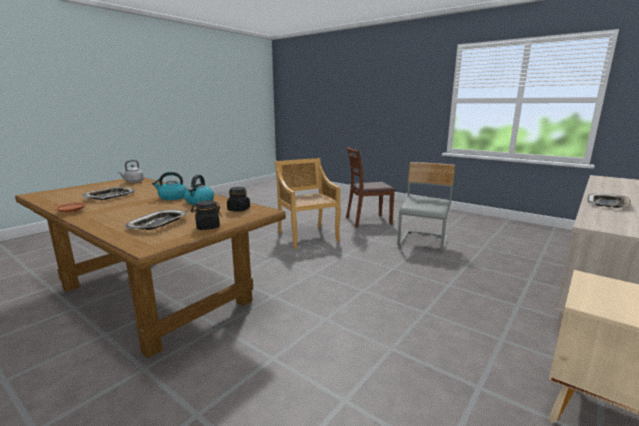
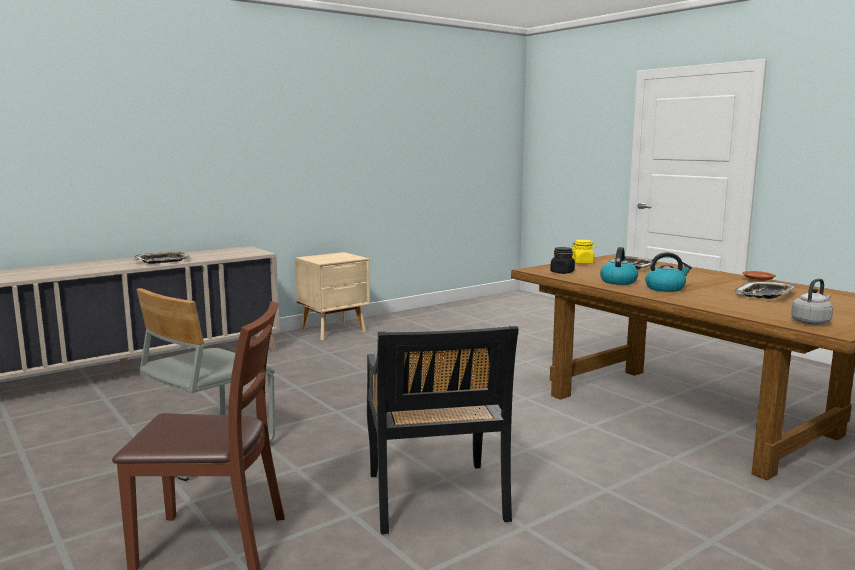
camera: 165 degrees left, 5 degrees down
(207, 227) = (582, 263): black jar -> yellow jar
(307, 236) = (436, 499): beige chair -> black chair

